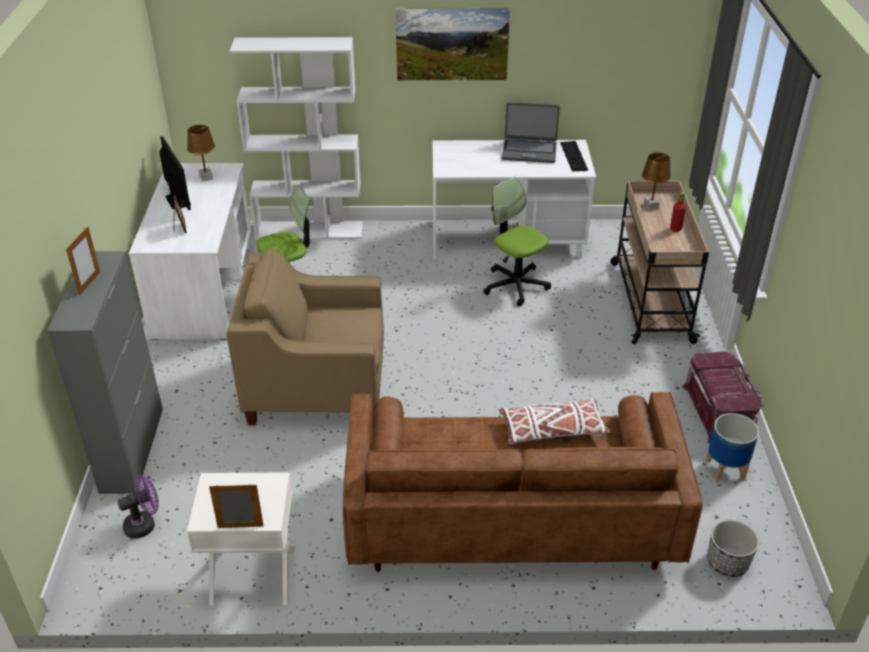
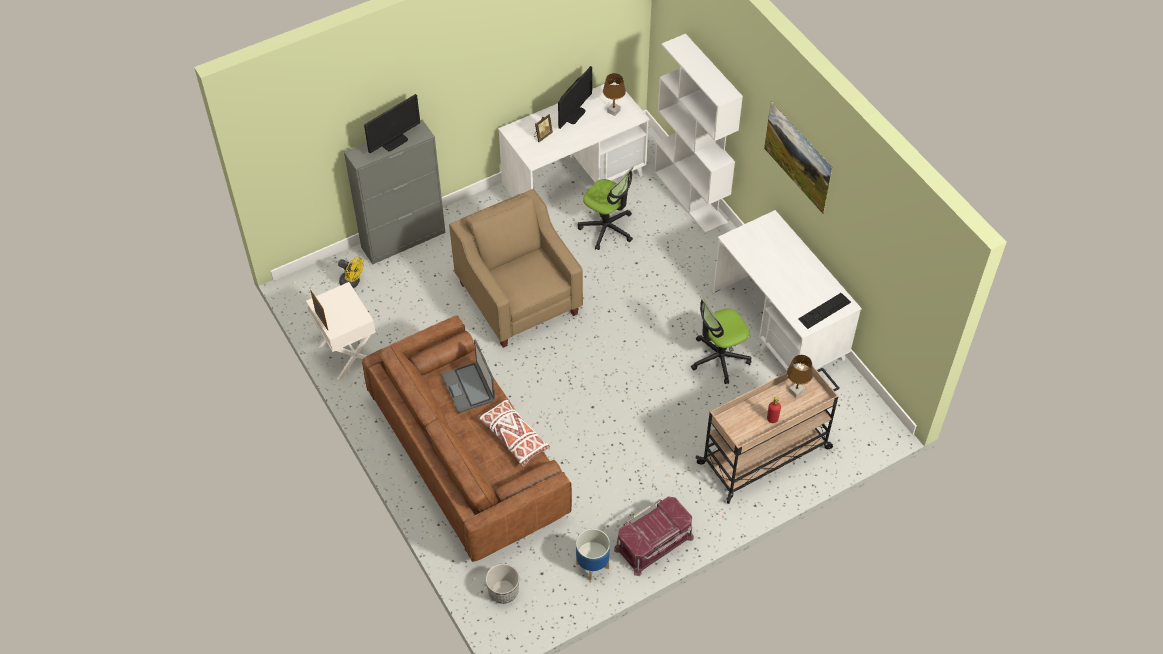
camera: 60 degrees right, 15 degrees up
(89, 283) = (394, 141): picture frame -> monitor
(144, 524) = (352, 282): purple fan -> yellow fan
(515, 285) = (719, 358): office chair -> office chair turned 135 degrees counterclockwise
(529, 151) = (808, 278): laptop -> laptop (468, 387)

